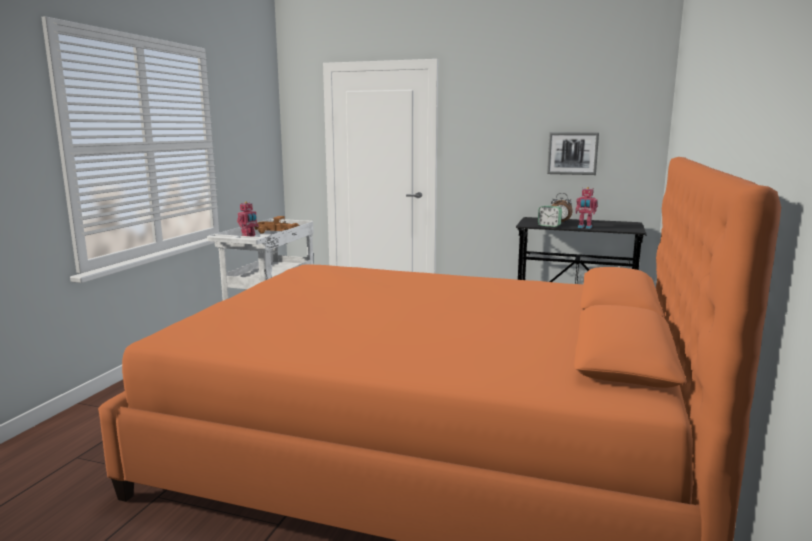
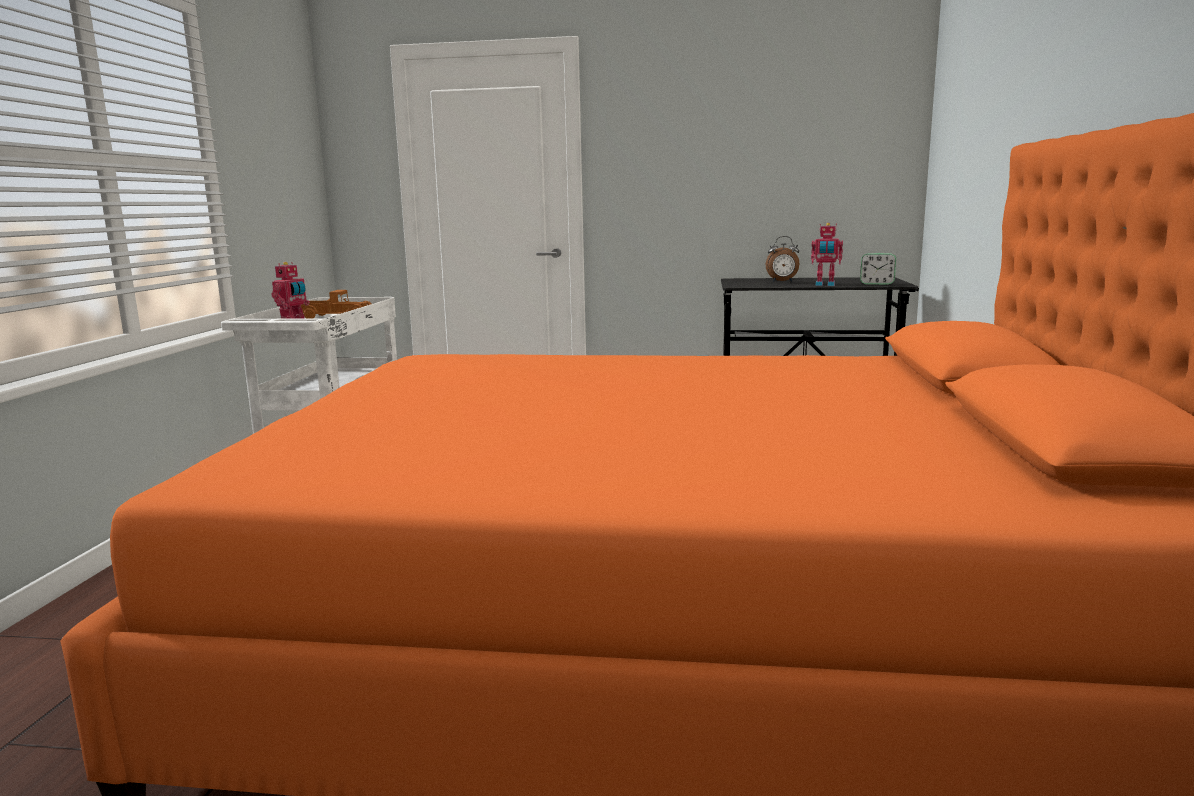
camera: 10 degrees left, 0 degrees up
(549, 225) = (771, 285): alarm clock -> alarm clock (877, 284)
(572, 153) = (790, 178): picture -> none

